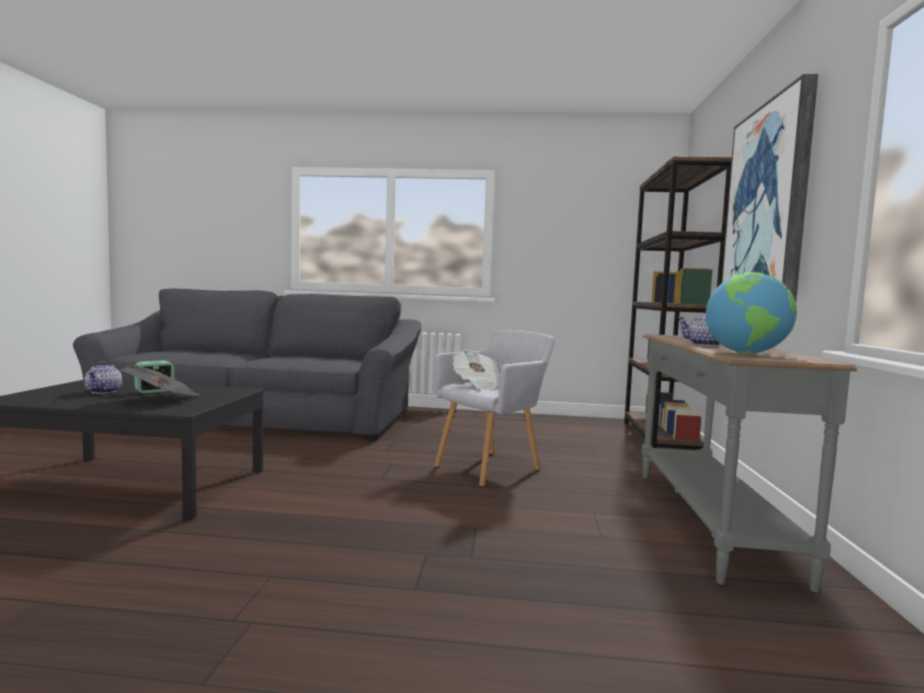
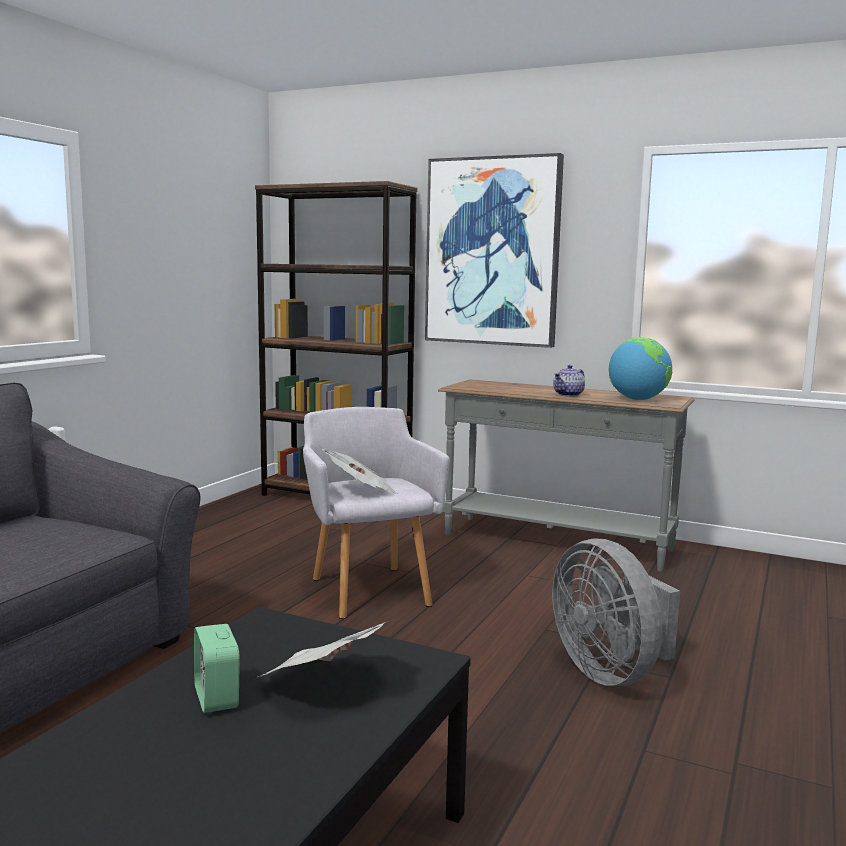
camera: 70 degrees left, 5 degrees up
(104, 391) = (176, 754): teapot -> none
(407, 558) = (610, 672): none -> grey fan

